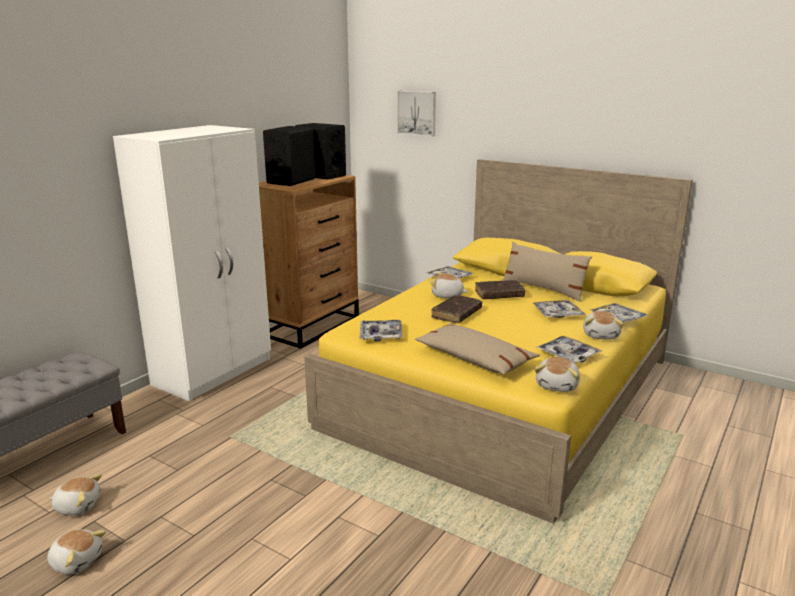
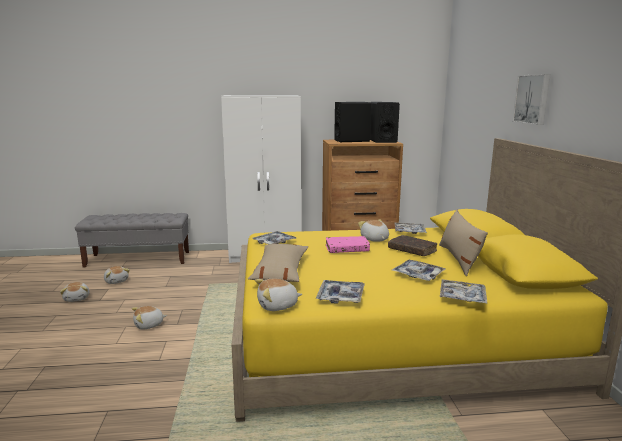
camera: 50 degrees right, 5 degrees down
(417, 113) = (473, 97): picture -> picture (532, 99)
(456, 314) = (347, 249): brown book -> pink book
(601, 335) = (407, 299): plush toy -> plush toy (149, 325)

